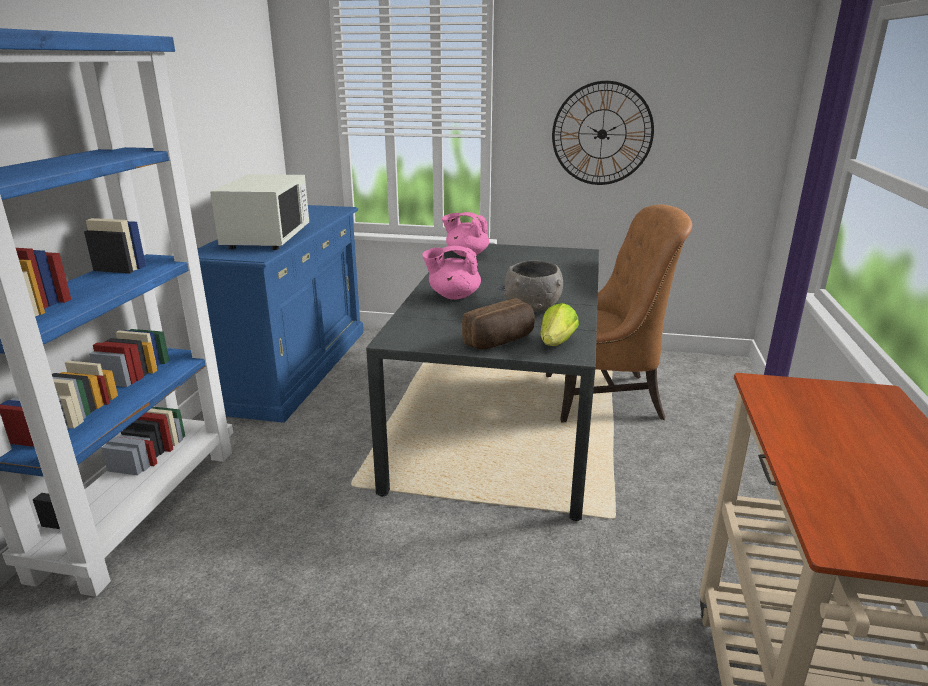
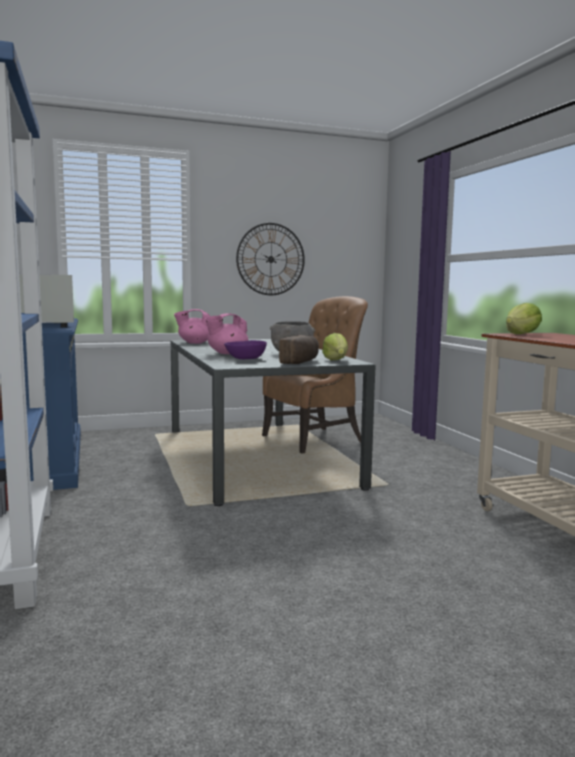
camera: 30 degrees left, 15 degrees down
(449, 318) = (245, 358): none -> purple bowl
(800, 394) = (522, 334): none -> lettuce

